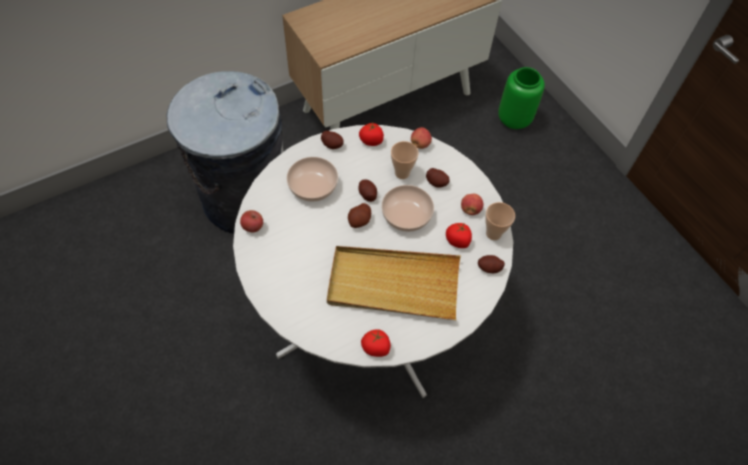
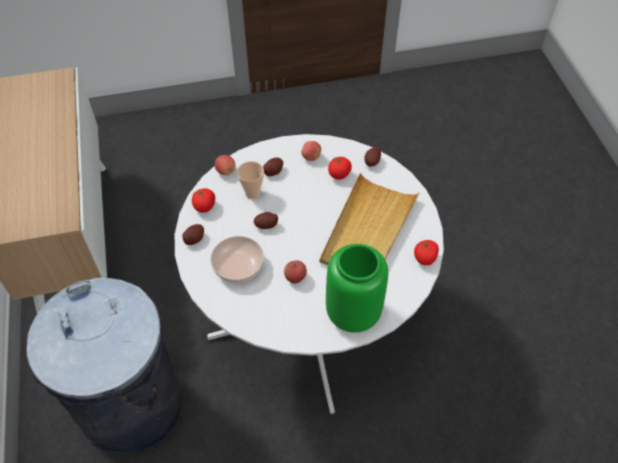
camera: 70 degrees left, 5 degrees down
(253, 227) = (267, 328): apple -> apple (295, 277)
(359, 220) = (292, 238): potato -> none
(406, 216) = (300, 202): bowl -> none
(493, 233) = (340, 149): cup -> none
(513, 120) = (154, 145): green vase -> green vase (353, 314)

